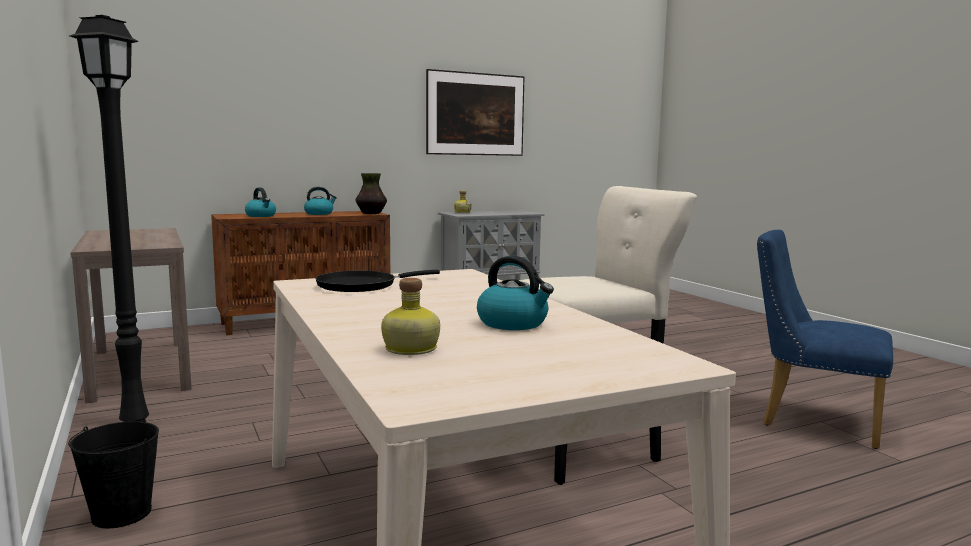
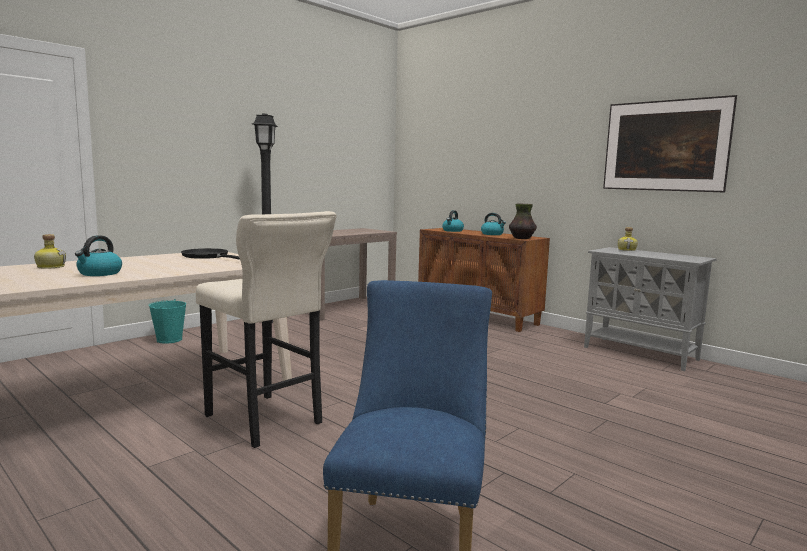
camera: 70 degrees right, 0 degrees up
(122, 513) = (169, 340): black bucket -> turquoise bucket

